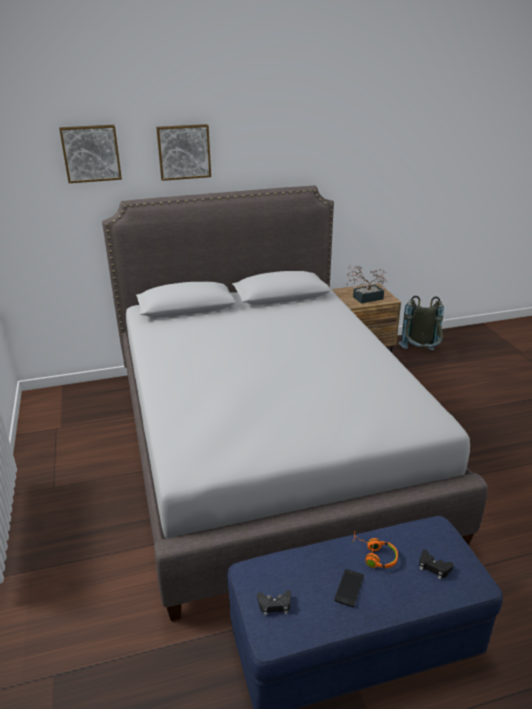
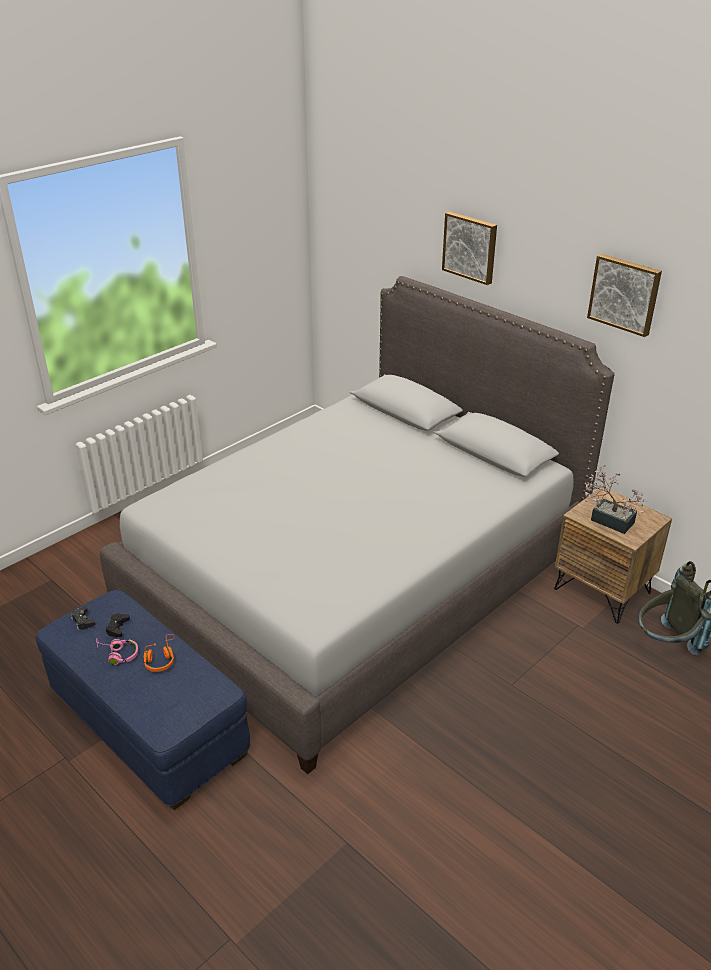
camera: 60 degrees right, 5 degrees up
(91, 153) = (393, 219): picture -> picture (625, 294)
(349, 588) = (117, 654): phone -> pink headphones
(434, 567) = (165, 698): black game controller -> black game controller (117, 628)

